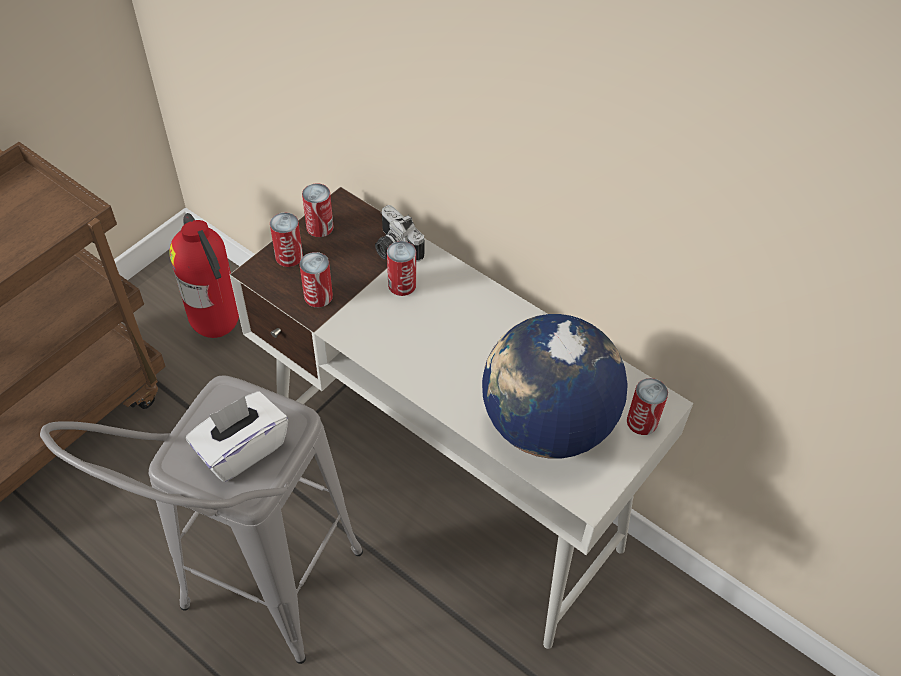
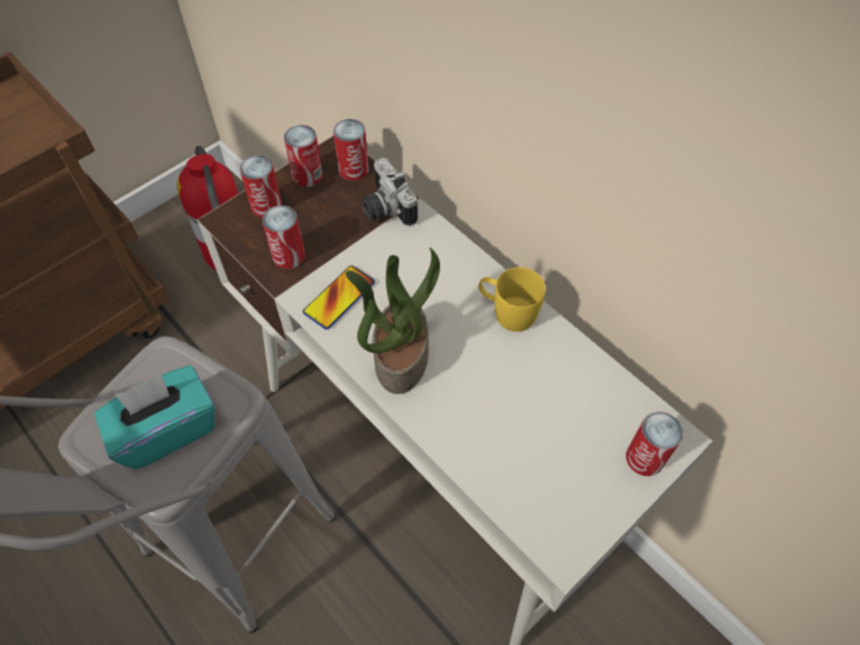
camera: 10 degrees right, 5 degrees up
(241, 449) = (166, 429): white tissue box -> turquoise tissue box
(370, 326) = (339, 298): none -> phone
(402, 285) = (385, 252): can -> can (353, 169)
(430, 366) = (400, 355): none -> potted plant
(513, 322) = (507, 311): none -> yellow mug
(546, 425) = (525, 447): globe -> none

